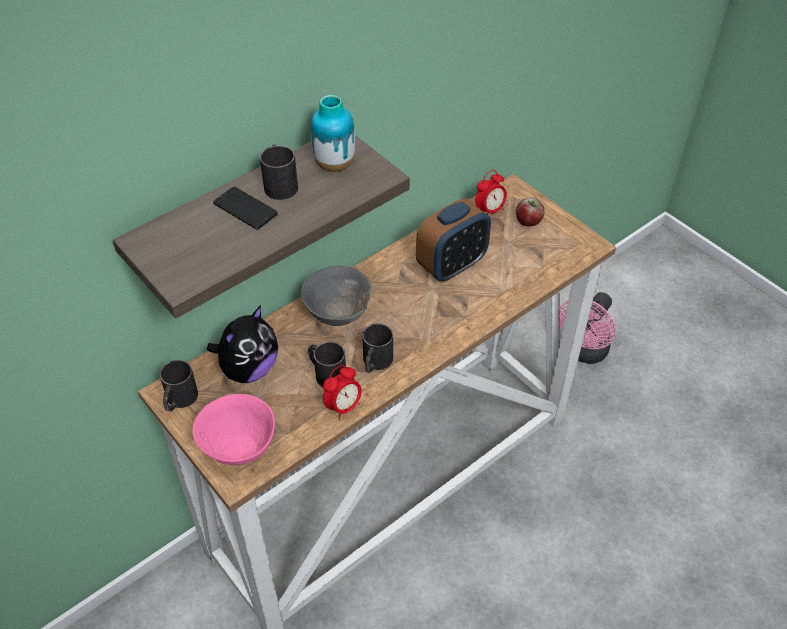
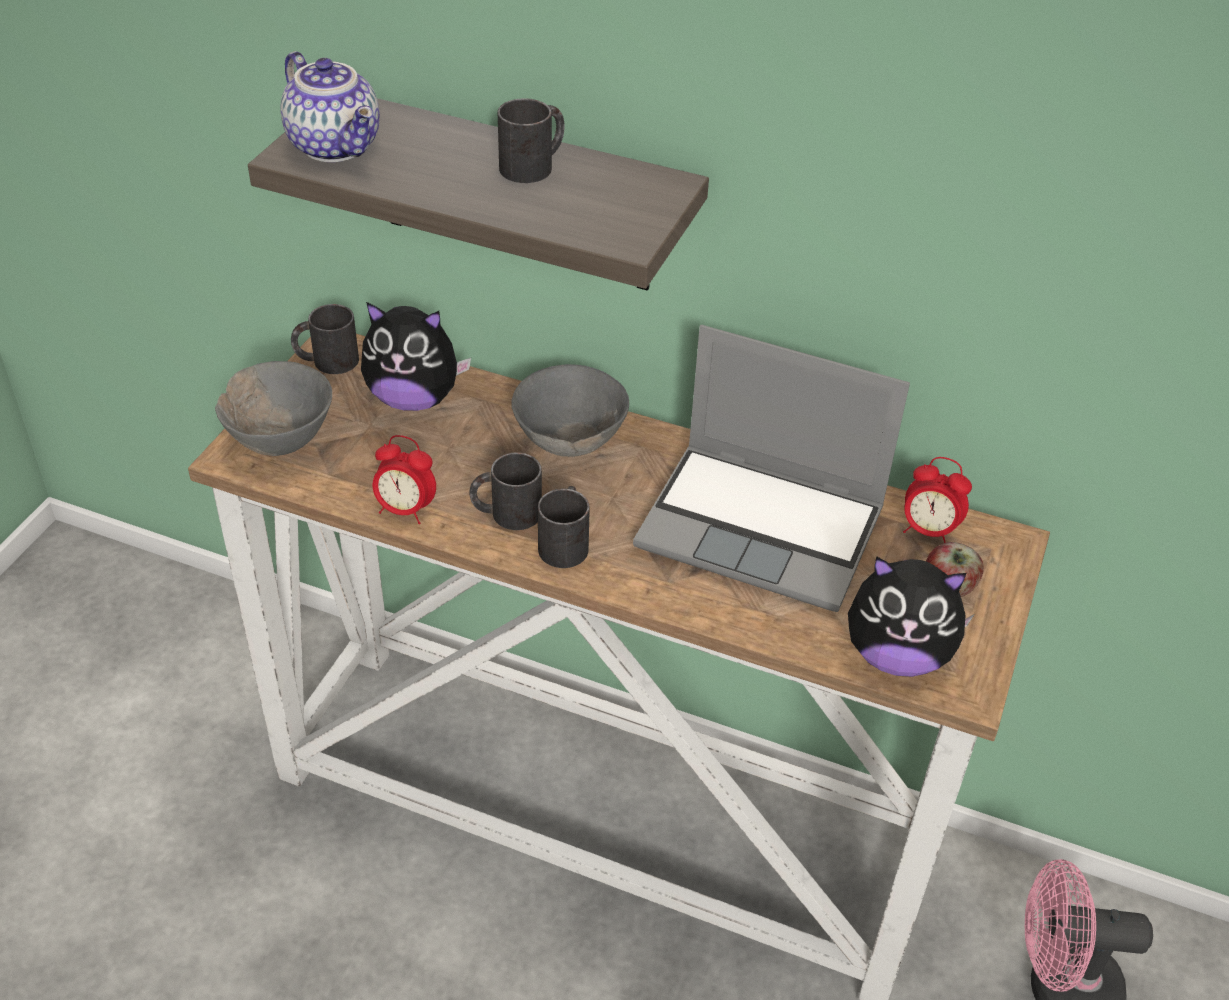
camera: 60 degrees right, 5 degrees down
(188, 258) = (337, 146): none -> teapot
(238, 448) = (280, 440): pink bowl -> grey bowl
(245, 208) = (462, 155): phone -> none
(326, 373) = (454, 471): black mug -> black mug (565, 542)
(334, 165) = (613, 195): vase -> none
(452, 265) = (764, 528): alarm clock -> laptop
(559, 257) = (897, 655): none -> plush toy

